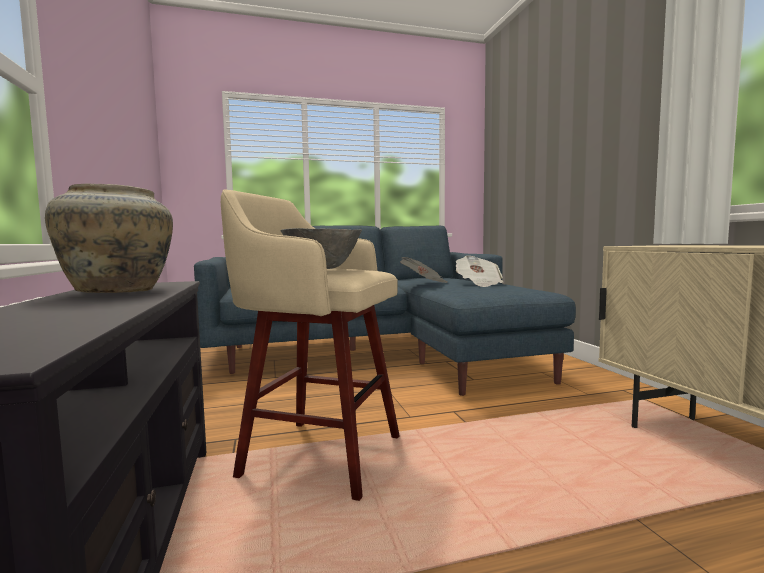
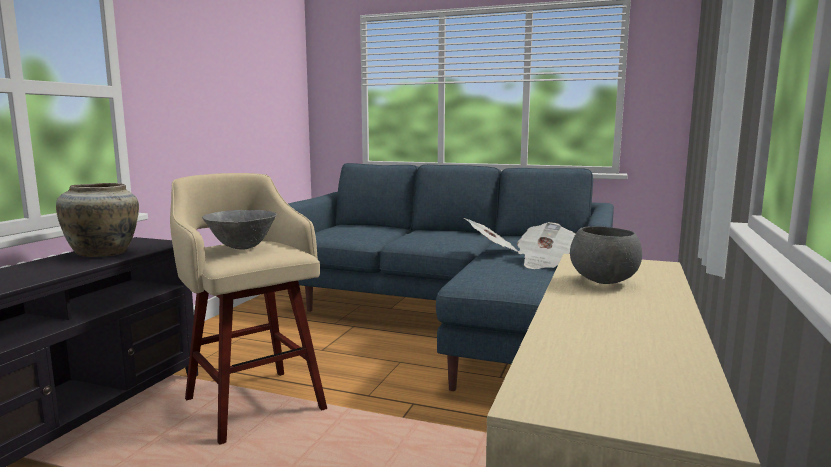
camera: 35 degrees right, 5 degrees up
(701, 245) = (602, 282): none -> grey bowl

